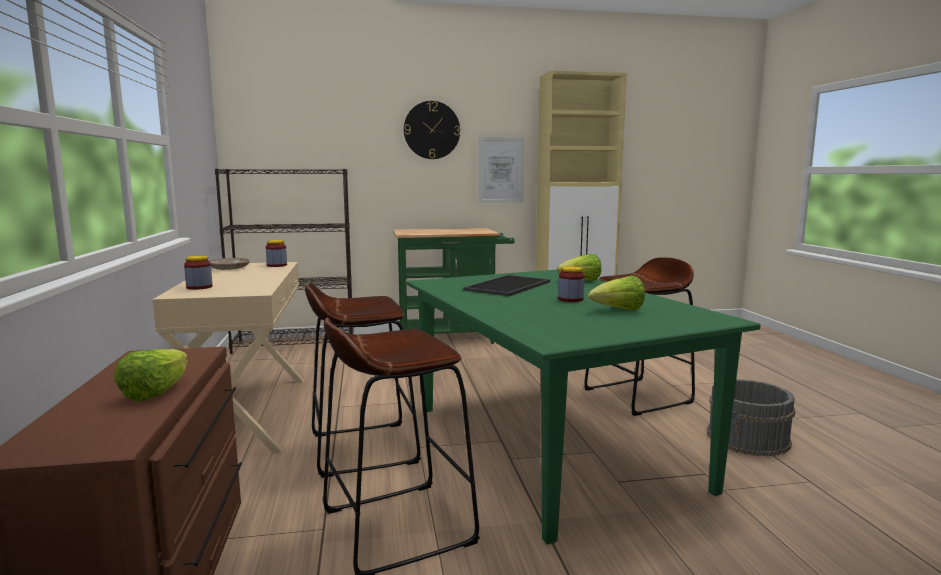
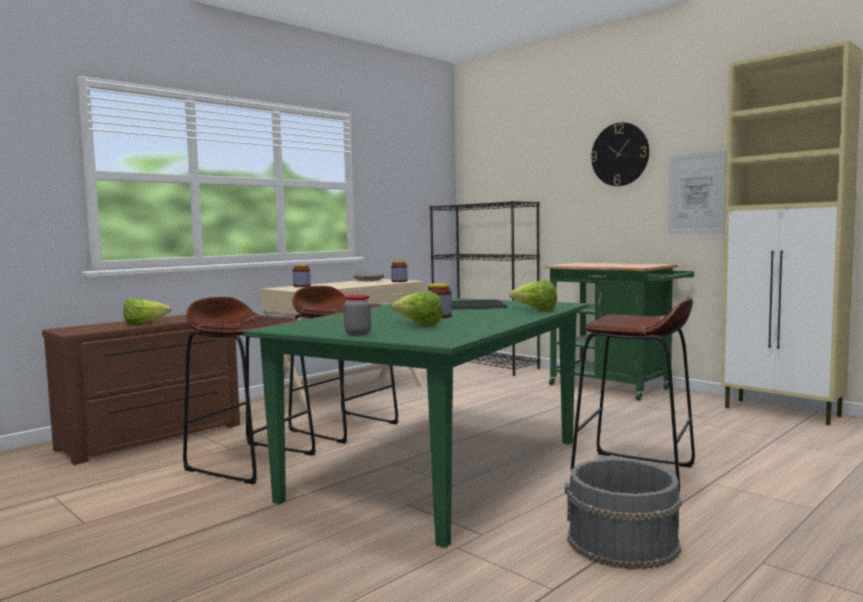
camera: 55 degrees right, 5 degrees down
(647, 328) = (358, 333): none -> jar

